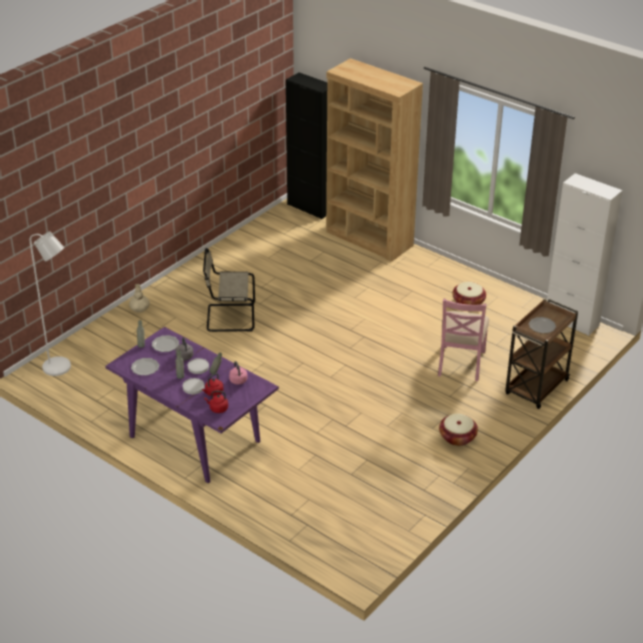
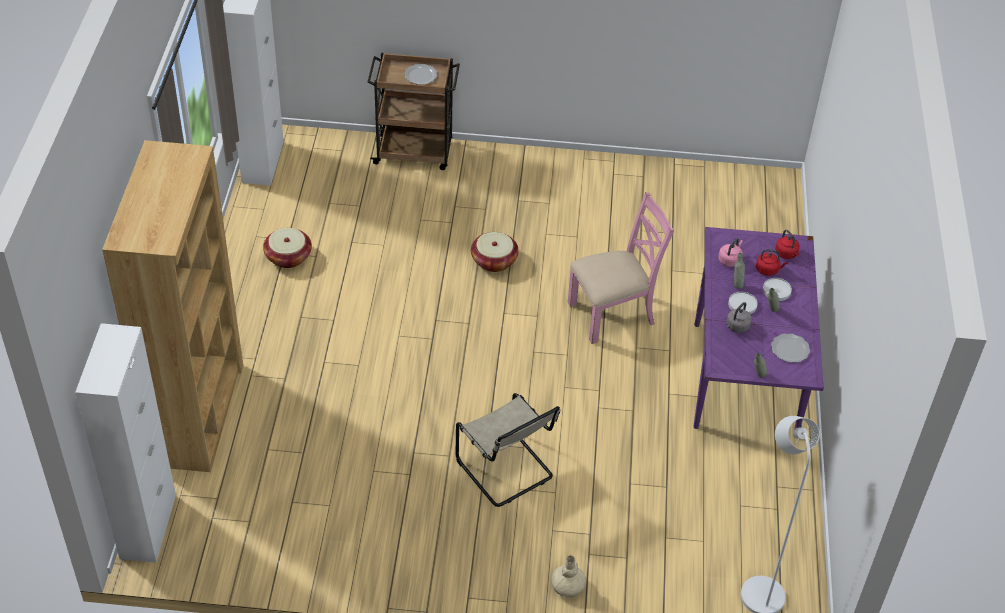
camera: 125 degrees left, 10 degrees up
(165, 345) = (736, 355): plate -> none
(310, 208) = (148, 526): black cabinet -> white cabinet
(457, 437) = (546, 180): basket -> basket (494, 261)
(460, 363) = (419, 221): pink chair -> pink chair (612, 313)

